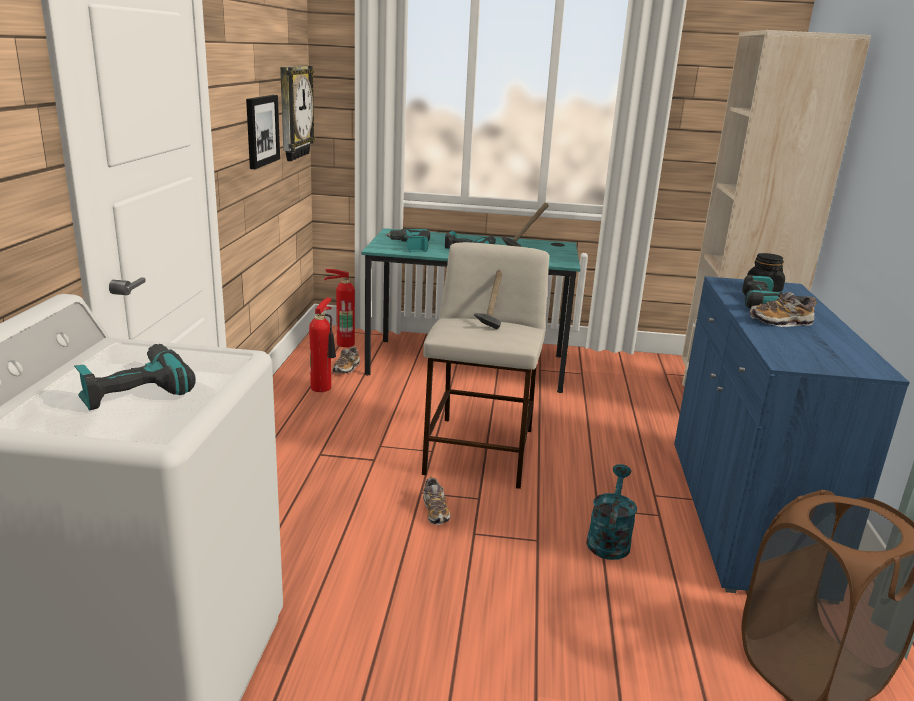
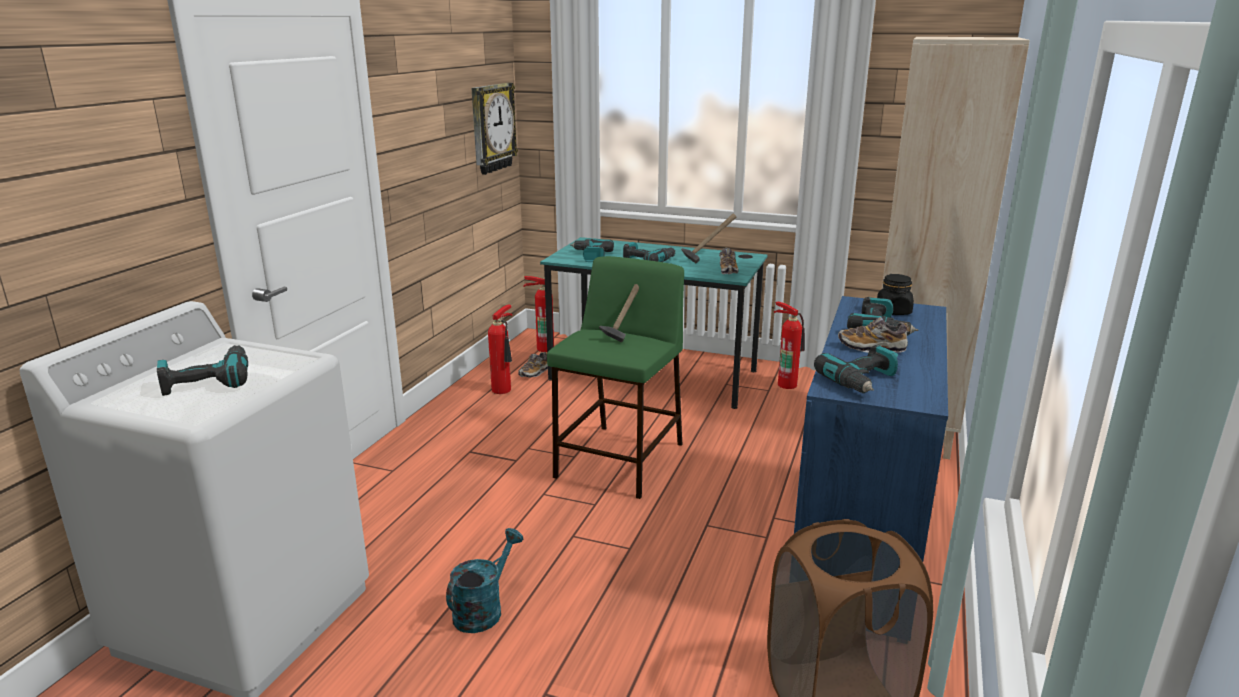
camera: 15 degrees right, 0 degrees up
(261, 130) = (445, 149): picture -> none
(435, 511) = (547, 512): shoe -> shoe (727, 270)
(480, 452) = (619, 461): beige stool -> green stool
(595, 367) = (787, 384): none -> fire extinguisher
(609, 539) = (701, 554): turquoise watering can -> turquoise watering can (483, 609)
(805, 354) = (862, 381): none -> power drill

